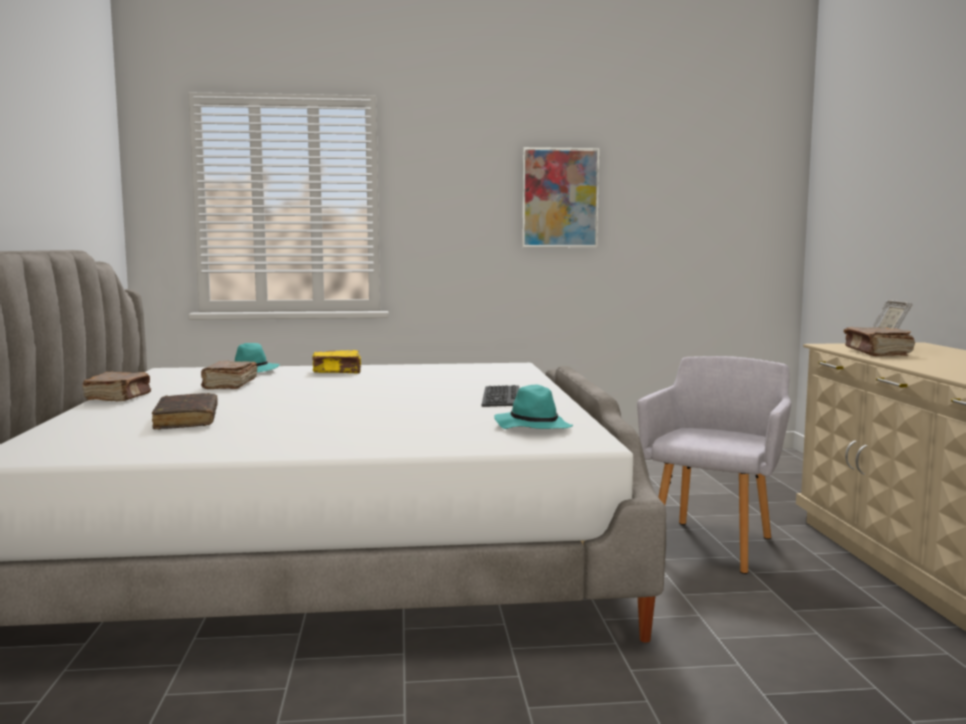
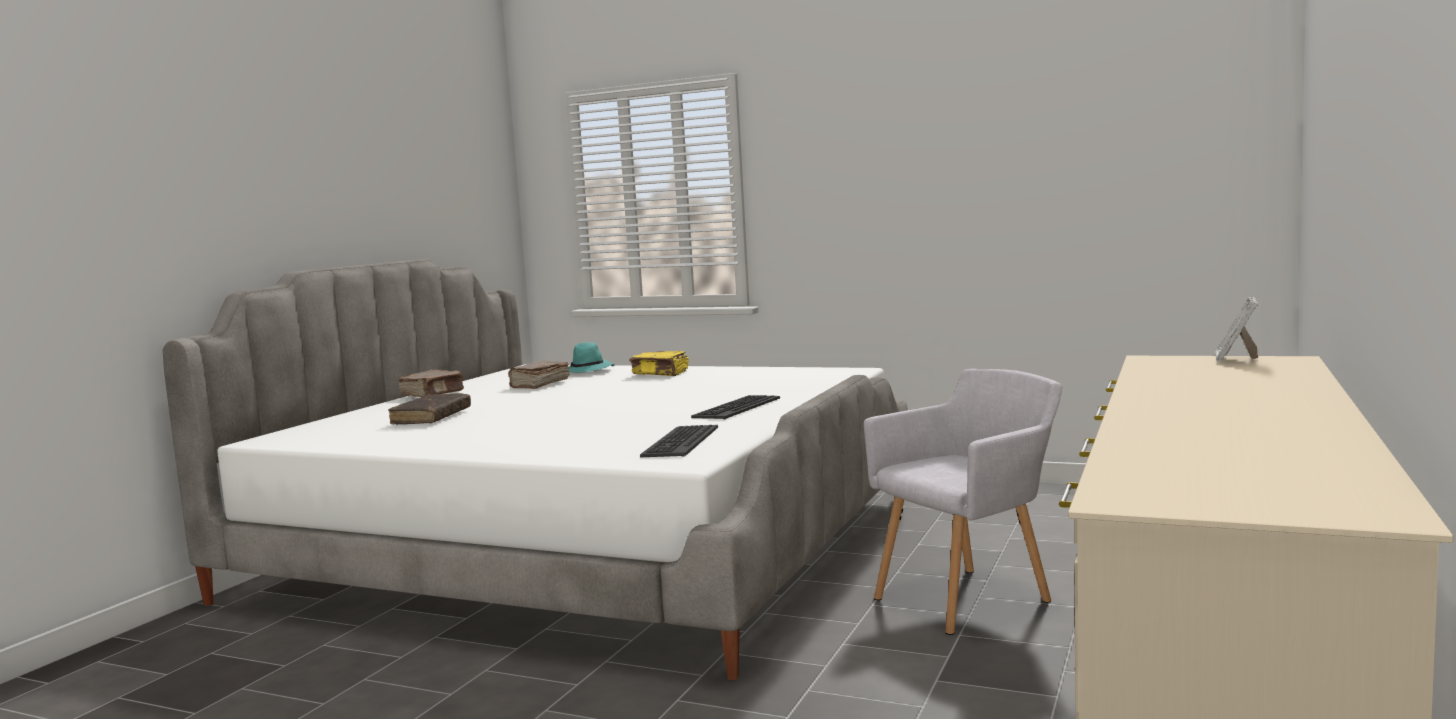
camera: 30 degrees right, 0 degrees up
(532, 427) = (680, 442): turquoise hat -> keyboard
(560, 198) = (942, 168): picture -> none
(877, 352) = (1170, 371): brown book -> none

